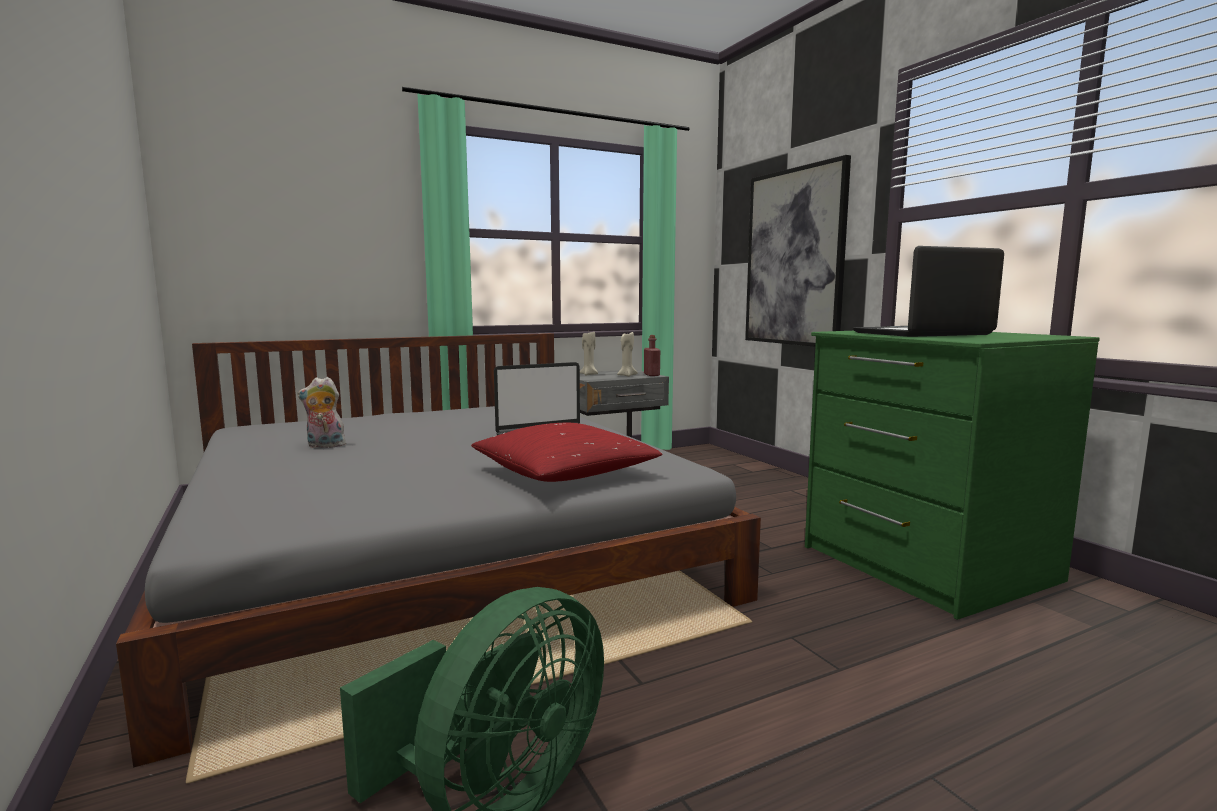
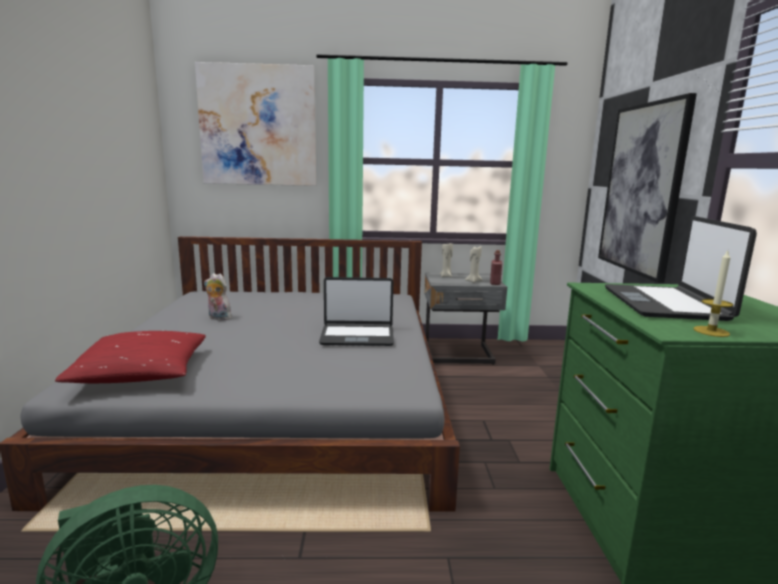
camera: 25 degrees right, 5 degrees up
(313, 179) = (258, 126): none -> picture
(565, 473) = (320, 375): red pillow -> red pillow (141, 372)
(923, 334) = (665, 304): laptop -> laptop turned 90 degrees counterclockwise
(997, 339) = (711, 331): none -> candle

